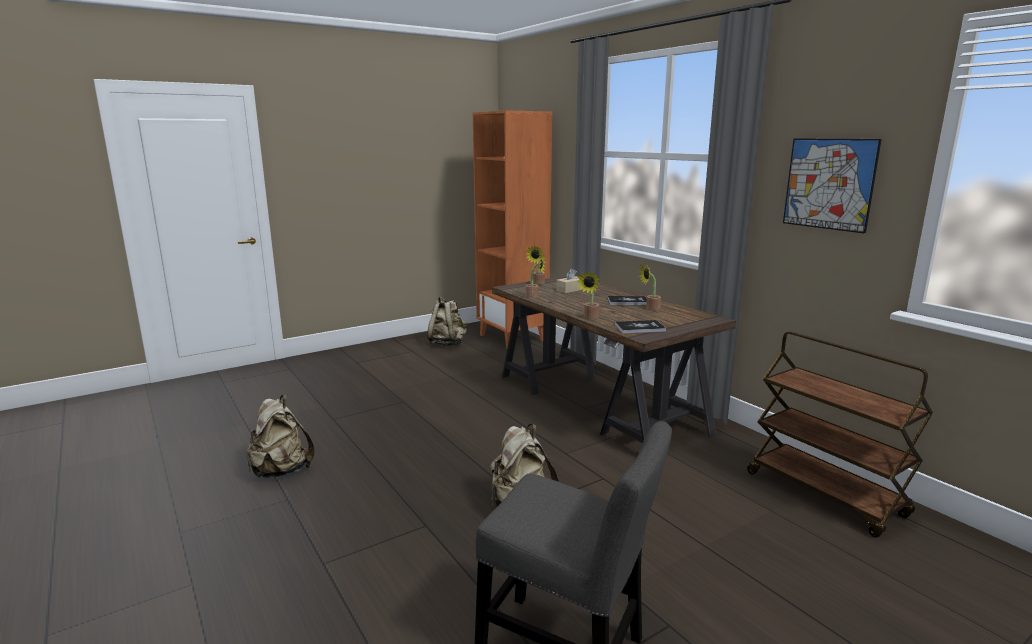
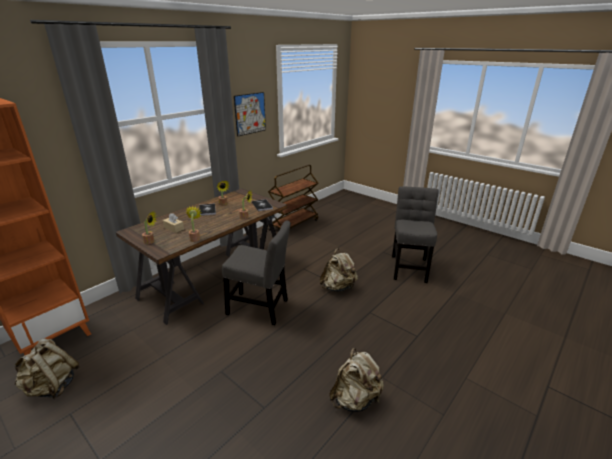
camera: 105 degrees left, 10 degrees up
(500, 429) = (260, 308): none -> grey chair

